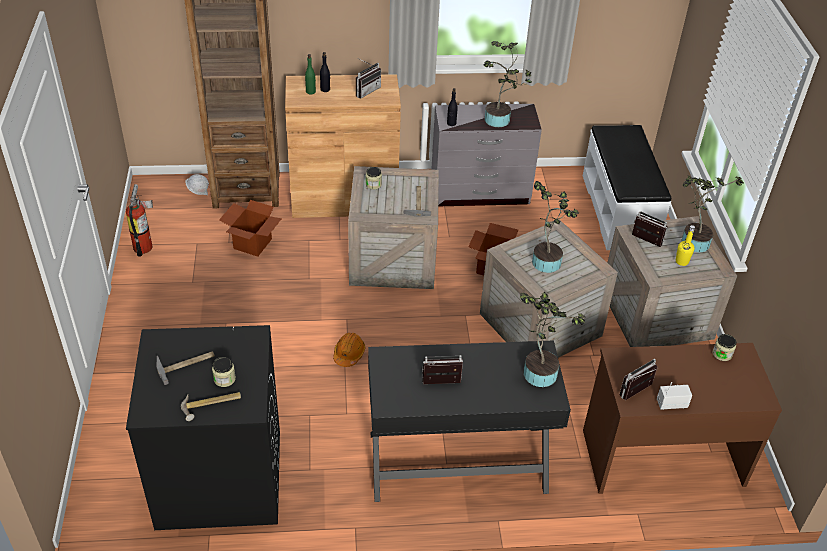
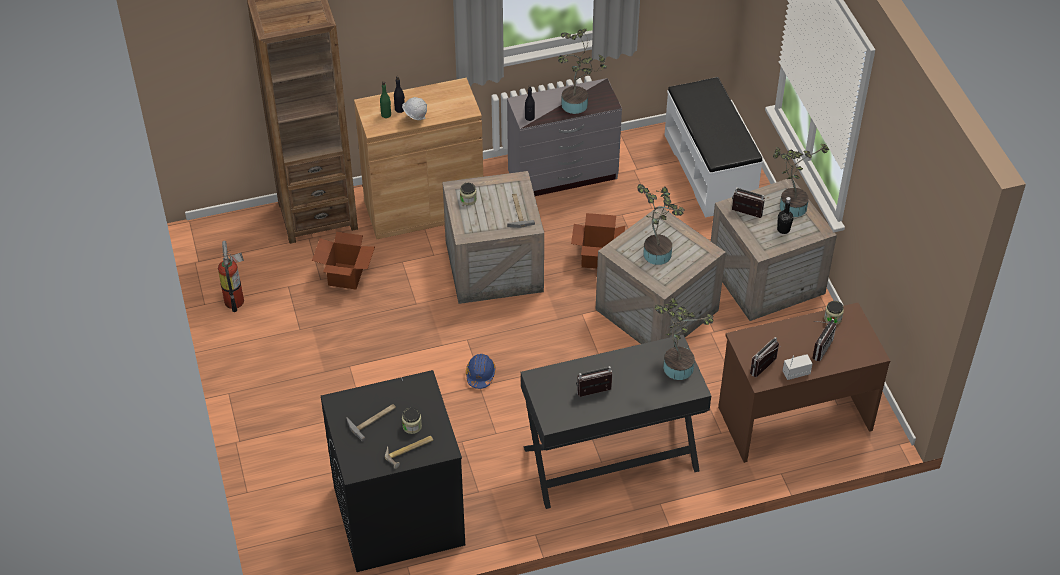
camera: 10 degrees left, 5 degrees up
(198, 194) = (268, 230): white hard hat -> white hard hat (415, 119)
(349, 354) = (480, 375): orange hard hat -> blue hard hat
(366, 90) = (441, 103): radio -> radio (818, 347)
(681, 261) = (783, 229): yellow bottle -> black bottle

